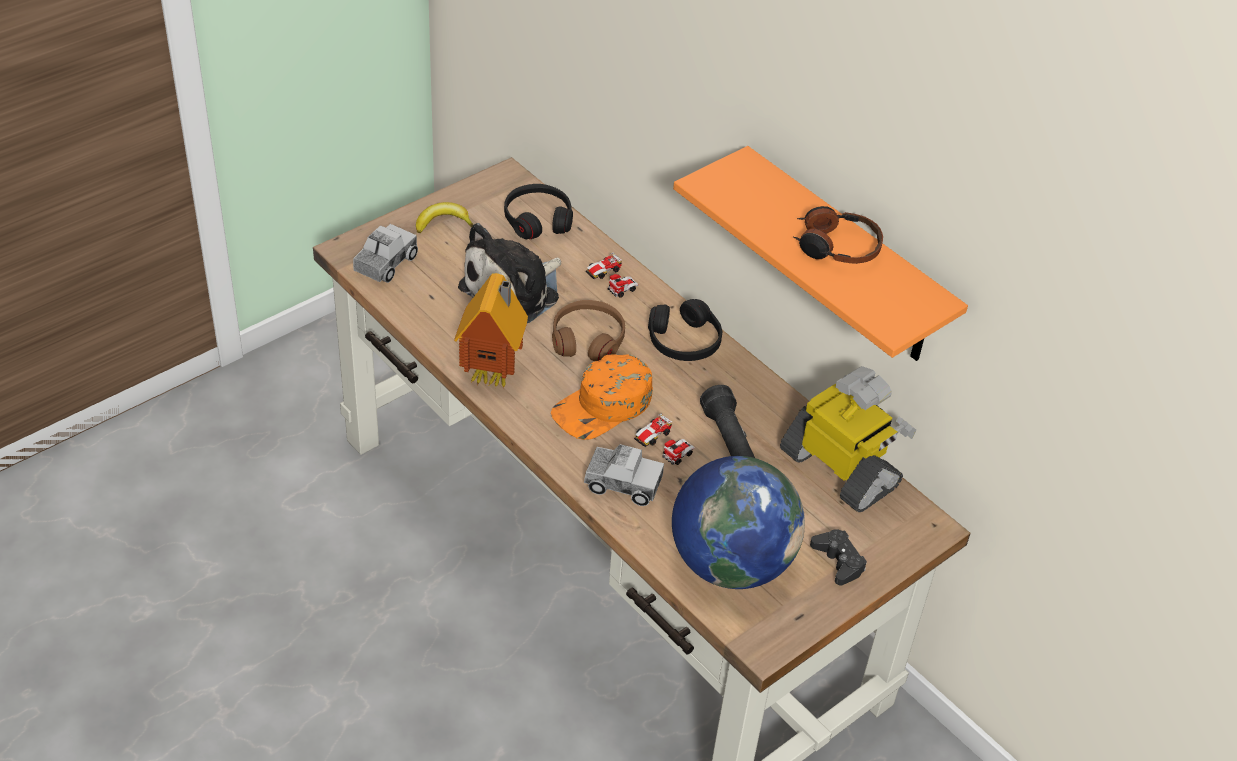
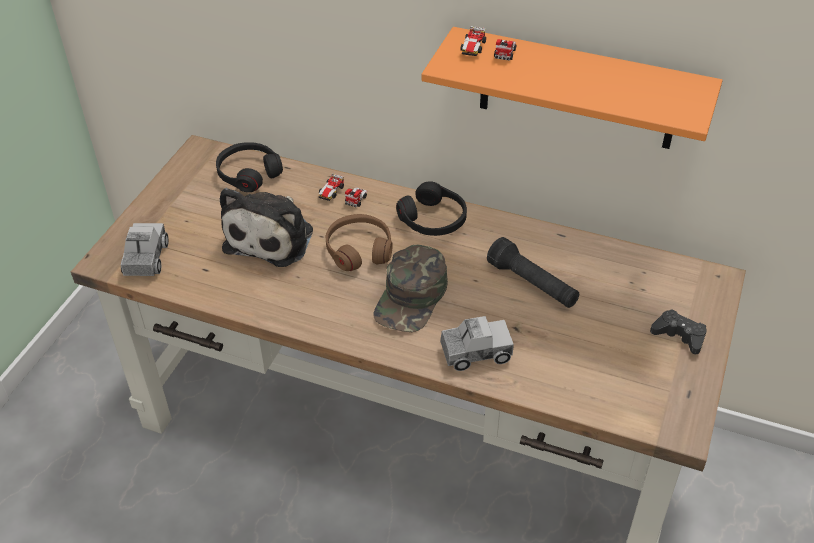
camera: 25 degrees left, 0 degrees up
(443, 223) = (172, 206): banana -> none
(494, 374) = (305, 310): toy house -> none
(603, 406) = (412, 297): orange cap -> green cap
(663, 446) = (482, 307): toy car -> toy car (488, 52)
(730, 563) = (606, 376): globe -> none
(836, 246) = (590, 74): headphones -> none
(841, 469) = (622, 265): toy robot -> none

